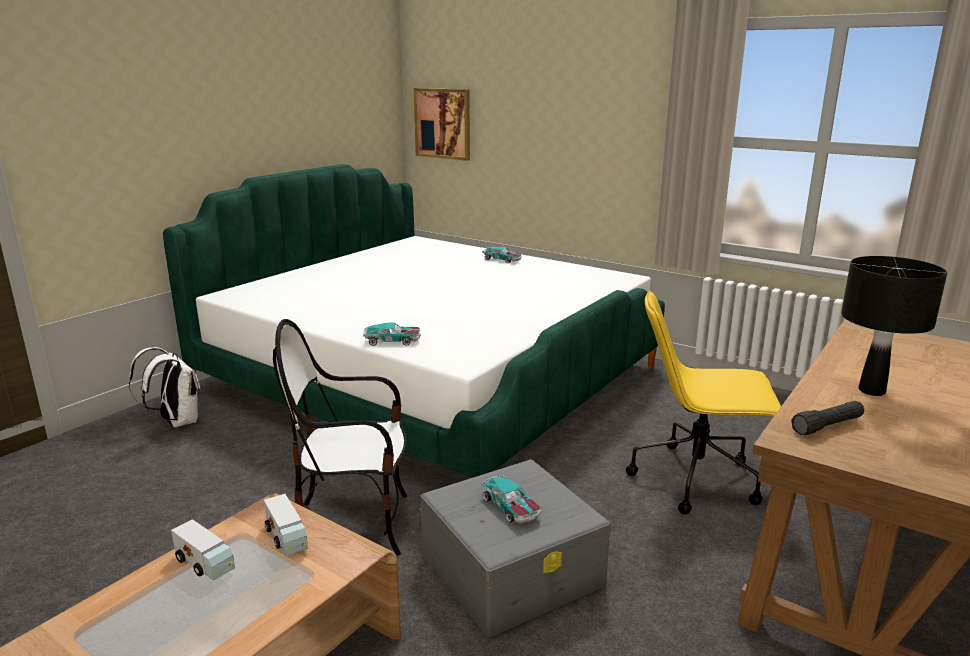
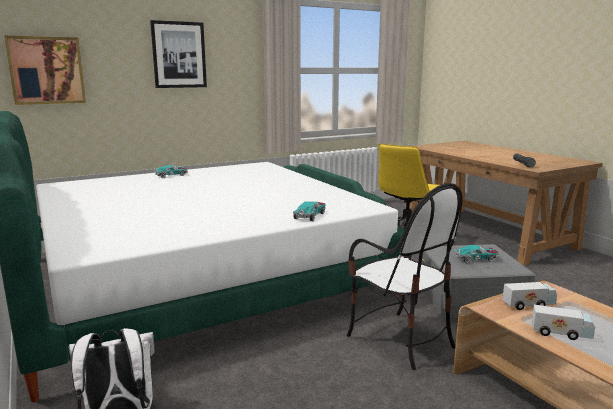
camera: 65 degrees left, 5 degrees down
(205, 563) = (561, 333): toy truck -> toy truck turned 45 degrees clockwise
(353, 524) = (400, 339): chair -> chair turned 60 degrees counterclockwise
(565, 110) = (179, 55): none -> picture
(872, 391) = (489, 156): black table lamp -> none

